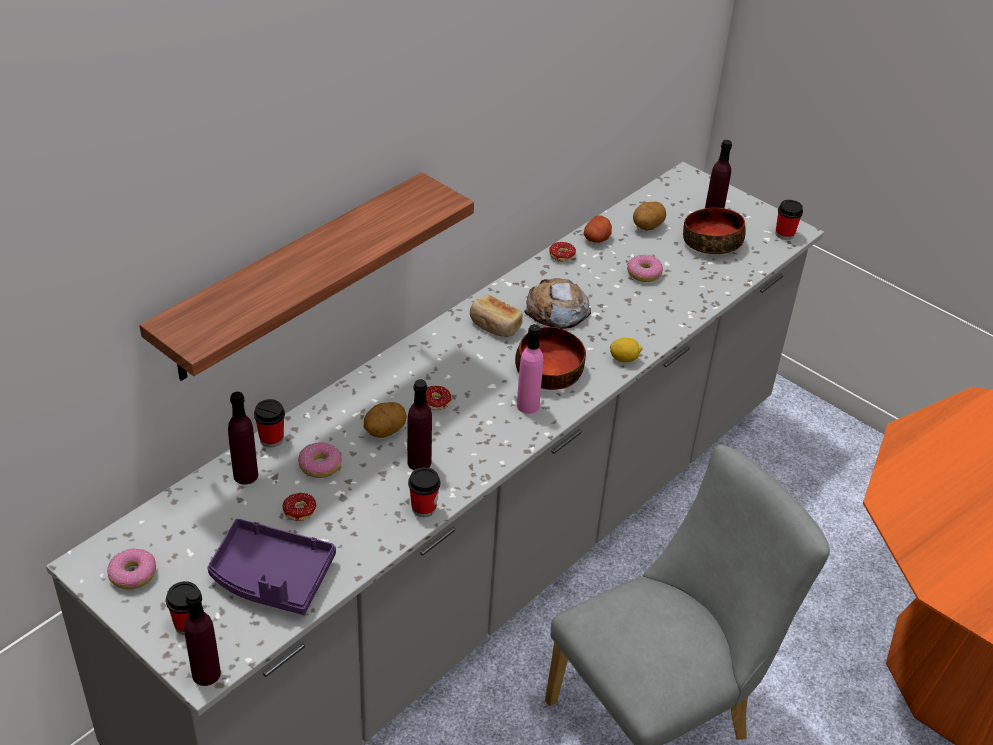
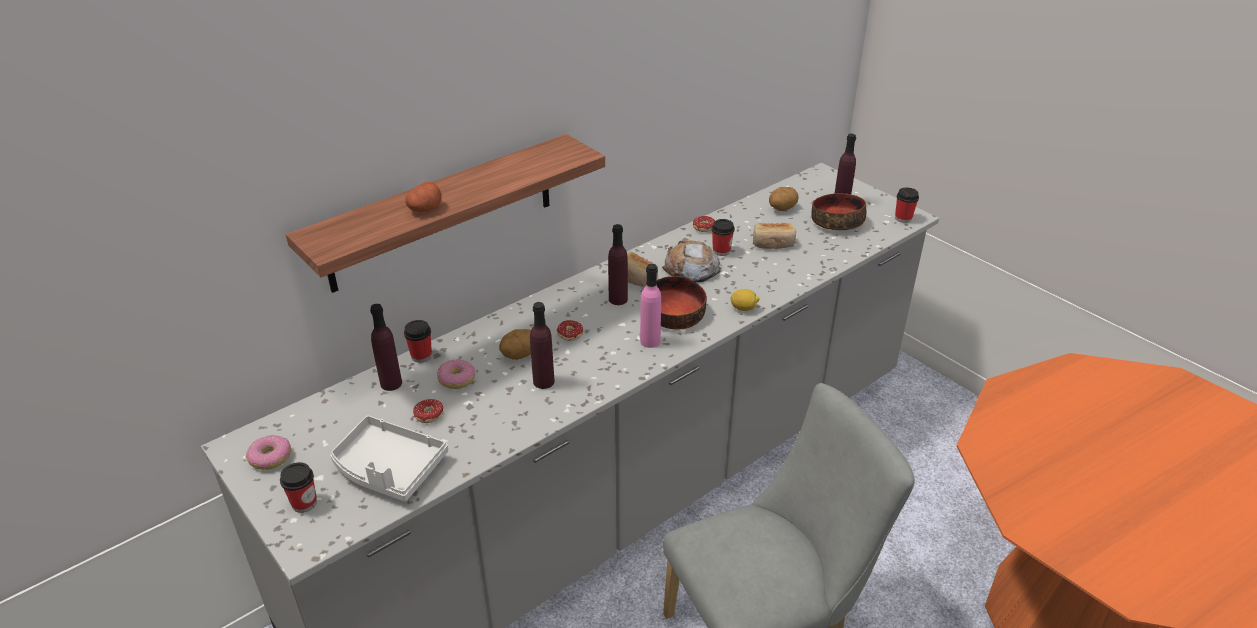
camera: 10 degrees right, 5 degrees down
(206, 673) = (307, 547): purple bottle -> purple bottle (618, 299)
(271, 577) = (388, 468): purple tray -> grey tray
(423, 508) = (538, 419): cup -> cup (721, 251)
(597, 238) = (736, 216): potato -> potato (425, 209)
(644, 274) = (773, 243): donut -> bread

